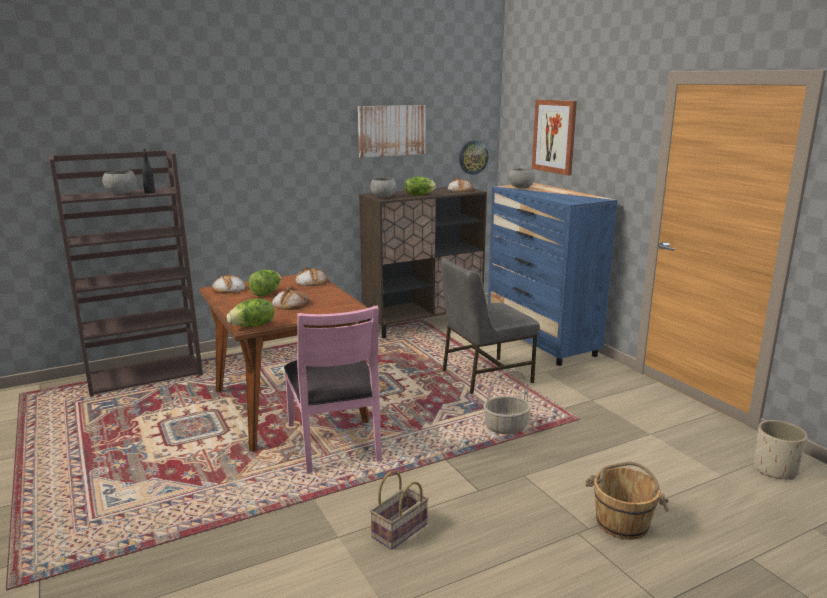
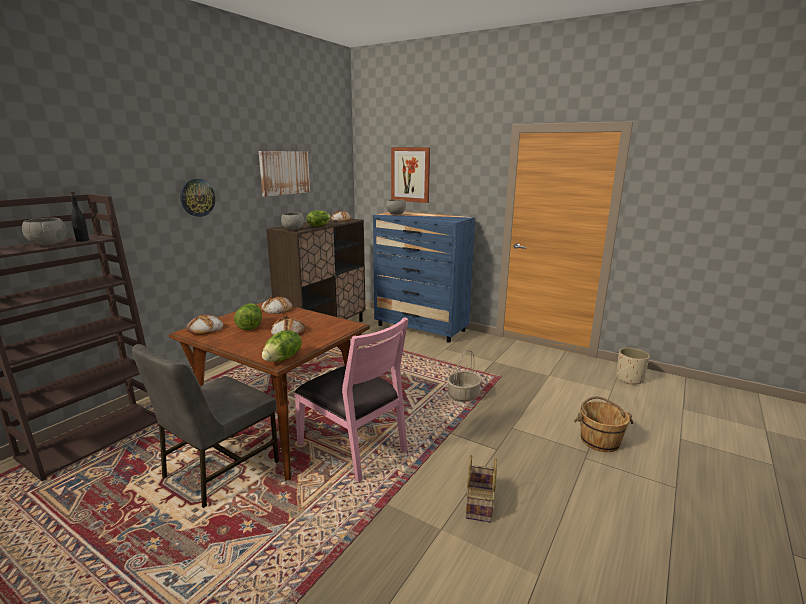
camera: 30 degrees left, 0 degrees up
(473, 157) = (339, 194): wall clock -> wall clock (197, 197)
(484, 376) = (410, 361): grey chair -> grey chair (219, 470)

